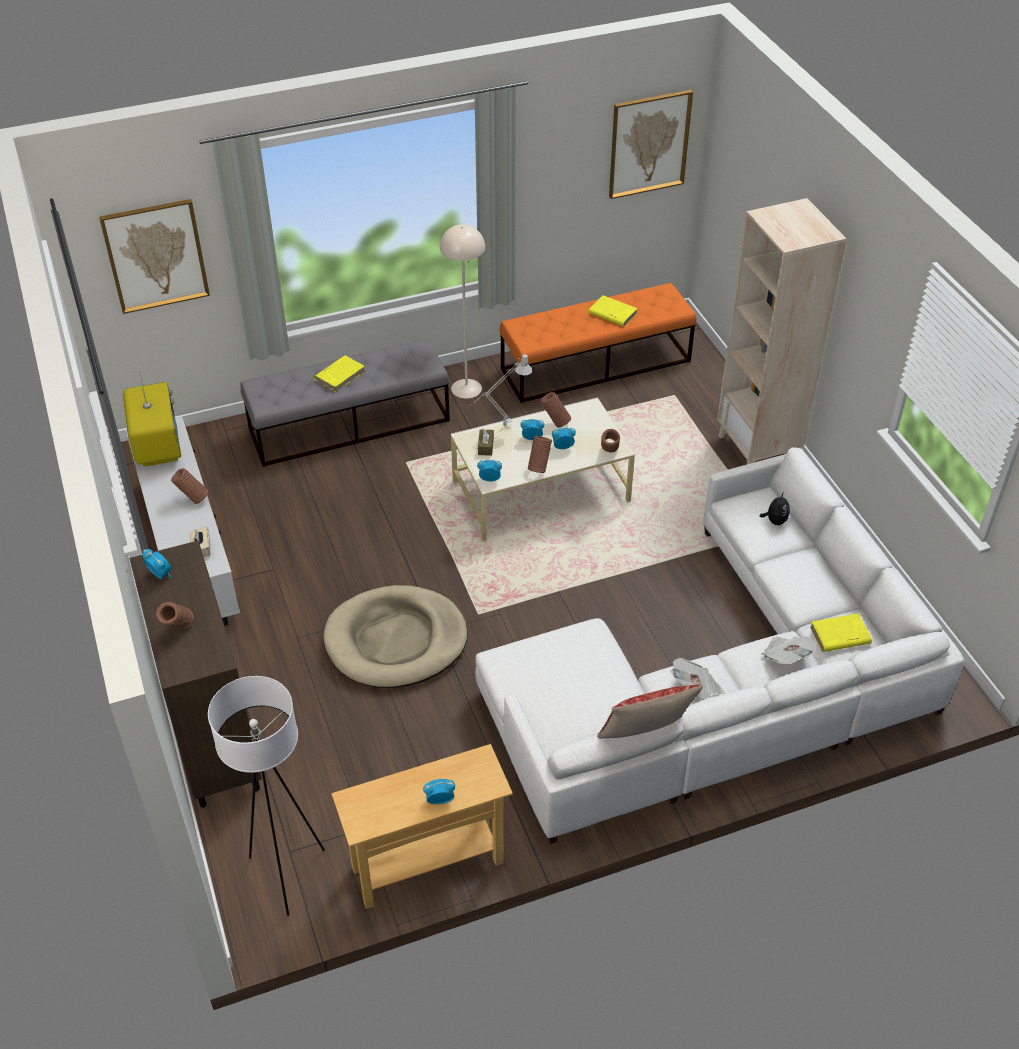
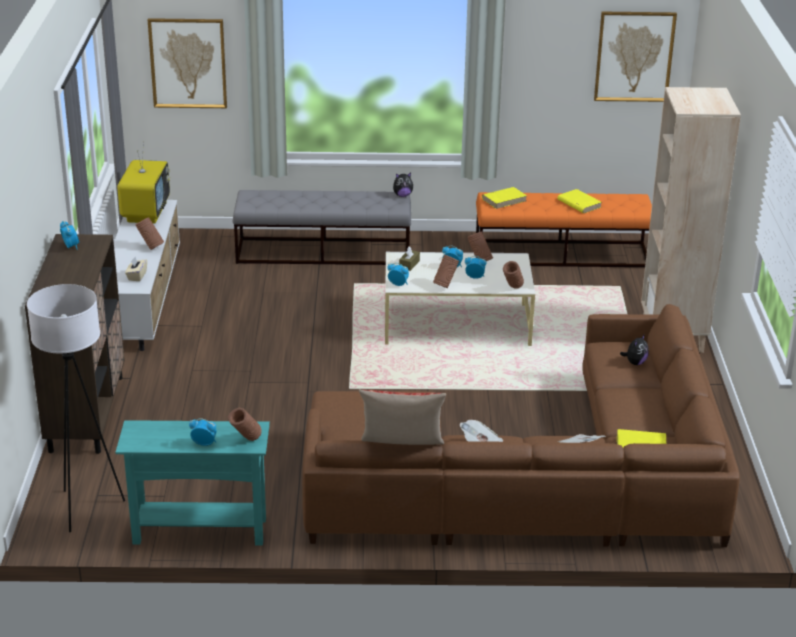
camera: 20 degrees right, 15 degrees down
(179, 630) = (61, 278): brown vase -> brown vase (246, 441)
(340, 375) = (319, 200): yellow book -> yellow book (504, 199)
(396, 641) = (269, 390): beige dog bed -> none
(425, 346) = (402, 195): none -> plush toy
(427, 865) = (200, 531): beige console table -> turquoise console table
(466, 388) = (437, 248): beige floor lamp -> none
(500, 427) = (430, 255): grey table lamp -> none
(722, 683) = (532, 479): white sofa -> brown sofa

